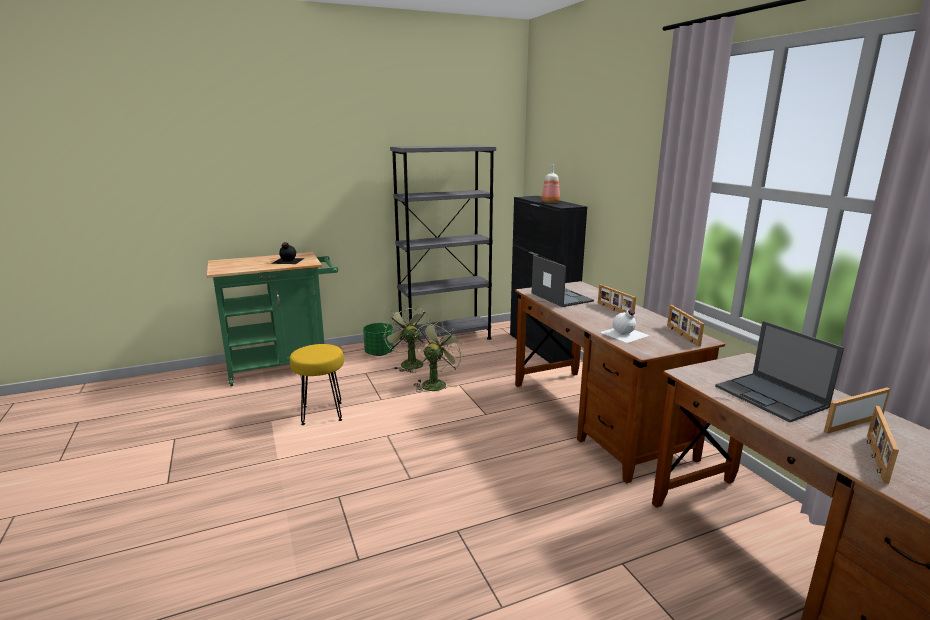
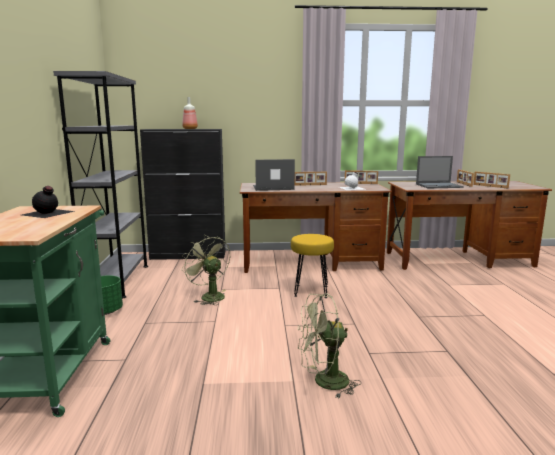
camera: 70 degrees left, 5 degrees down
(321, 413) = (214, 352): yellow stool -> yellow stool (311, 291)
(408, 363) = (151, 301): green fan -> green fan (324, 382)

